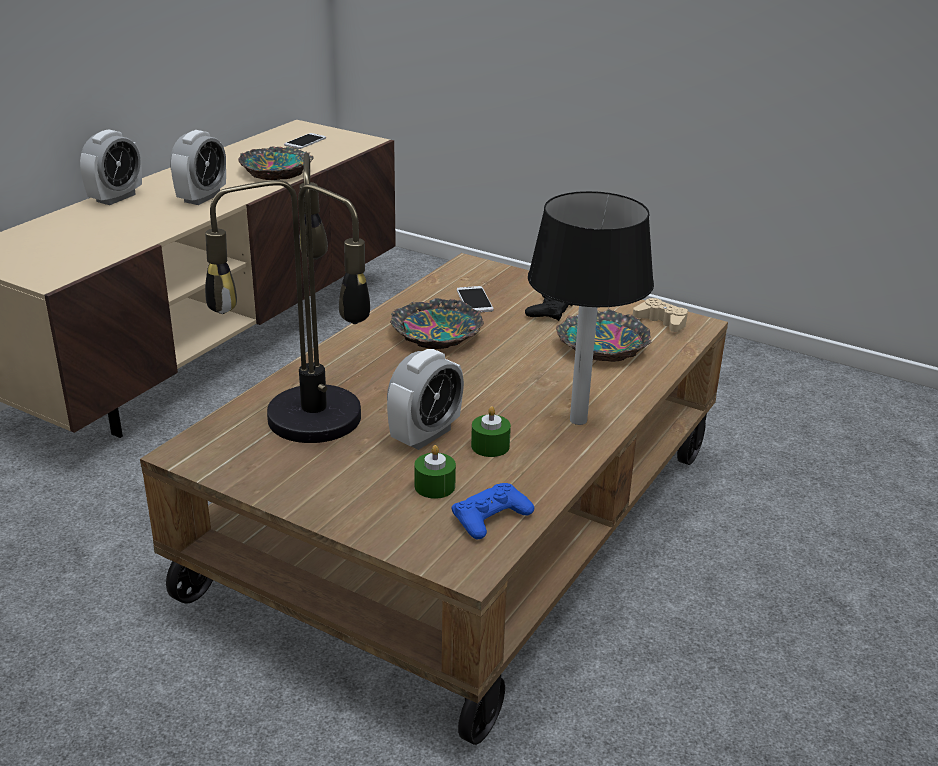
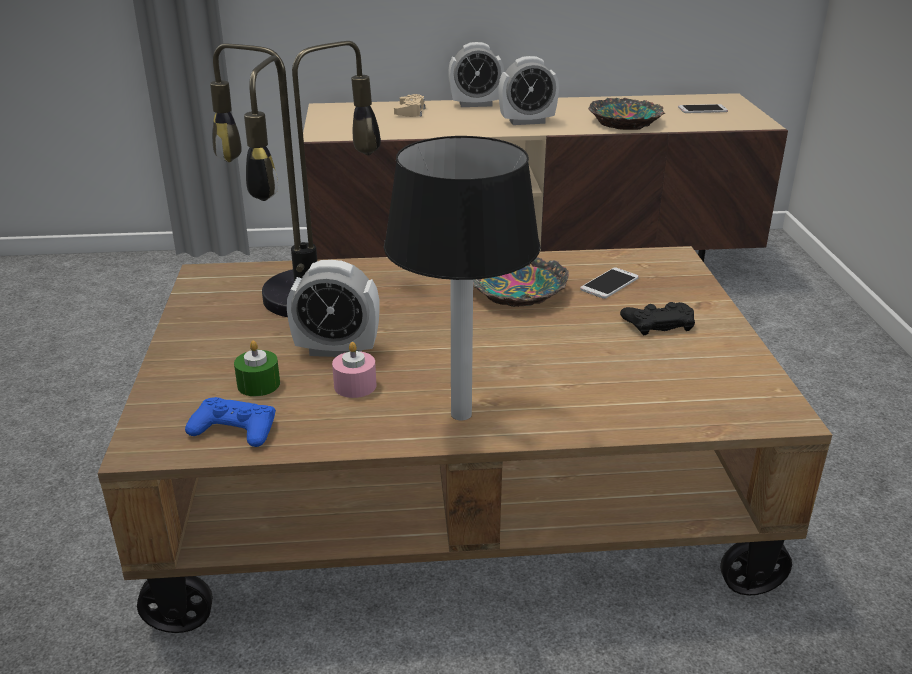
camera: 55 degrees right, 0 degrees up
(490, 446) = (355, 386): green candle -> pink candle
(601, 346) = (631, 375): bowl -> none
(661, 321) = (748, 391): beige game controller -> beige game controller (410, 111)

